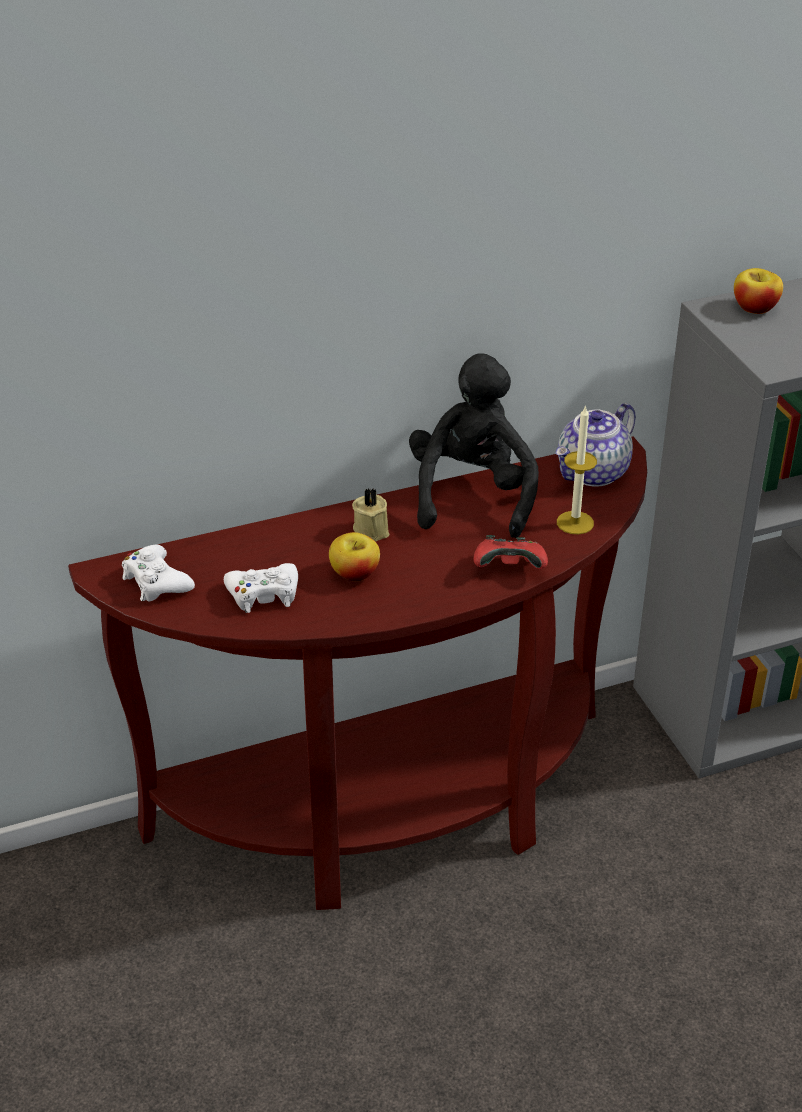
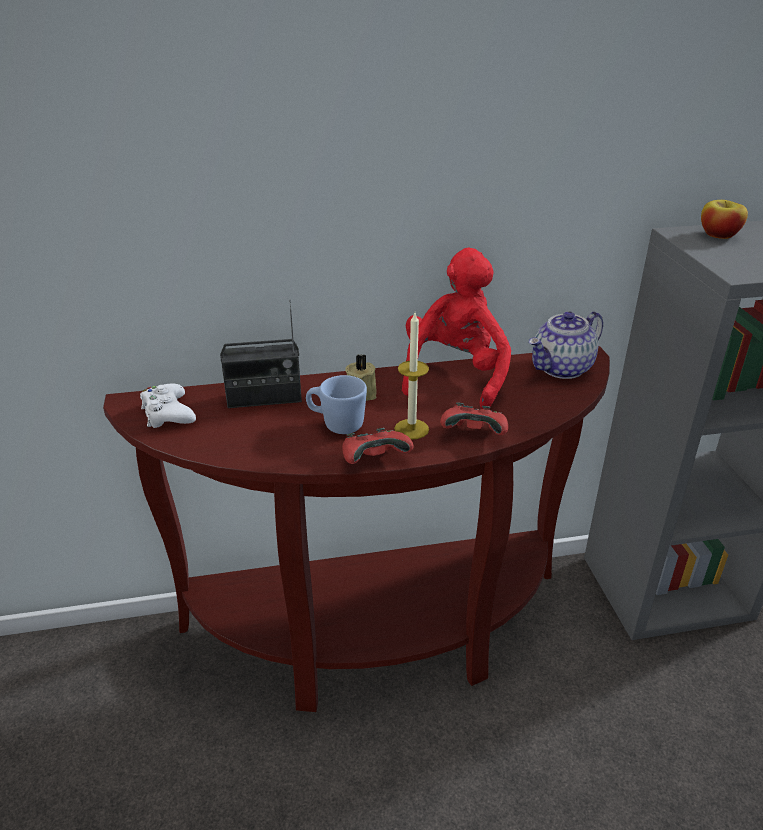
camera: 10 degrees right, 5 degrees down
(260, 549) = (264, 398): none -> radio
(263, 594) = (252, 432): white game controller -> none
(354, 574) = (336, 424): apple -> blue mug
(409, 612) = (374, 460): none -> red game controller
(472, 495) = (455, 375): black plush toy -> red plush toy
(575, 522) = (540, 404): candle -> candle (411, 429)

